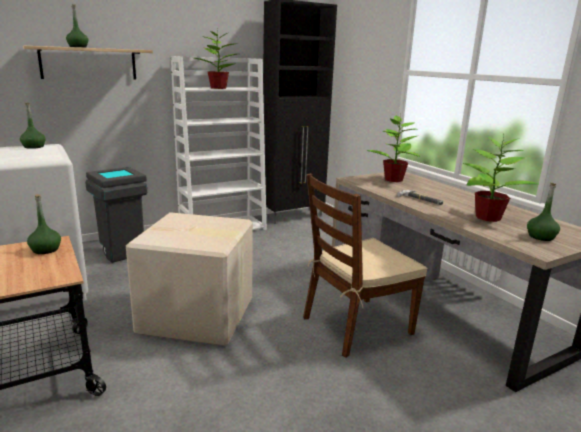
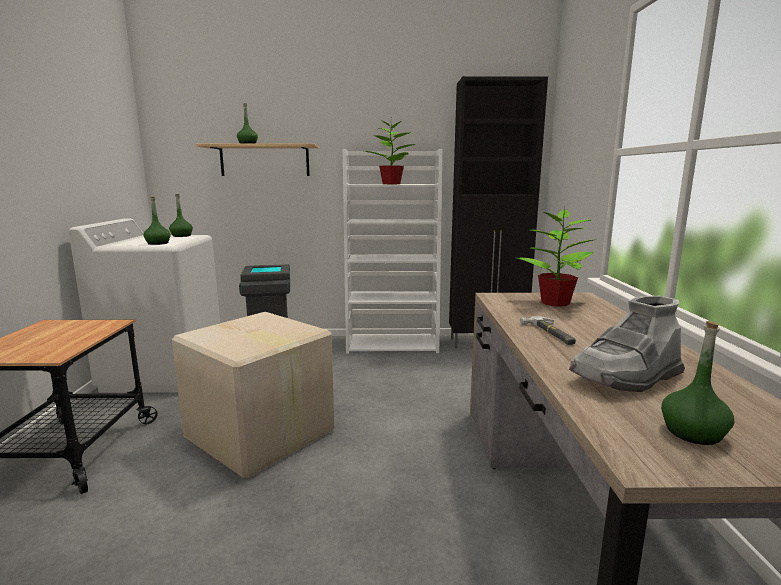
camera: 30 degrees right, 5 degrees down
(46, 250) = (93, 329): green bottle -> green bottle (158, 243)
(356, 326) = (423, 504): brown chair -> none
(487, 217) = (627, 377): potted plant -> grey boot

